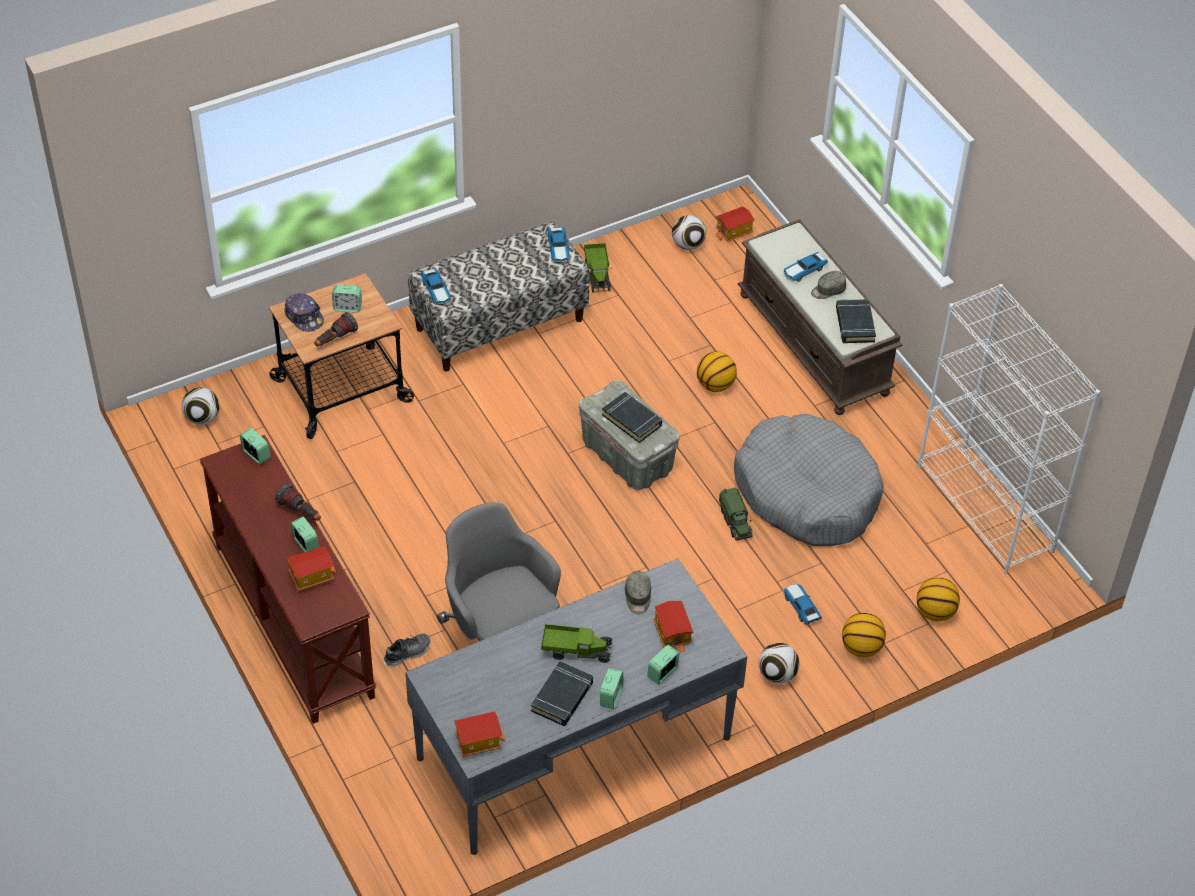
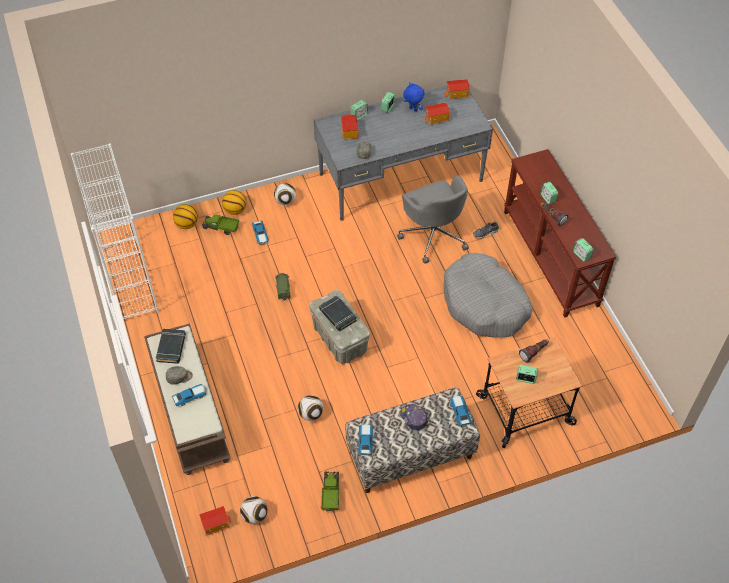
camera: 170 degrees left, 5 degrees up
(202, 418) = (619, 398): football -> football (311, 414)
(304, 317) = (556, 374): cap -> cap (414, 418)
(311, 576) = (544, 180): toy house -> toy house (437, 119)
(562, 697) = (412, 110): black book -> blue plush toy
(576, 650) = (402, 130): toy truck -> toy truck (221, 228)
(715, 385) = (269, 386): basketball -> none
(807, 493) = (233, 302): grey dog bed -> grey dog bed (484, 304)

